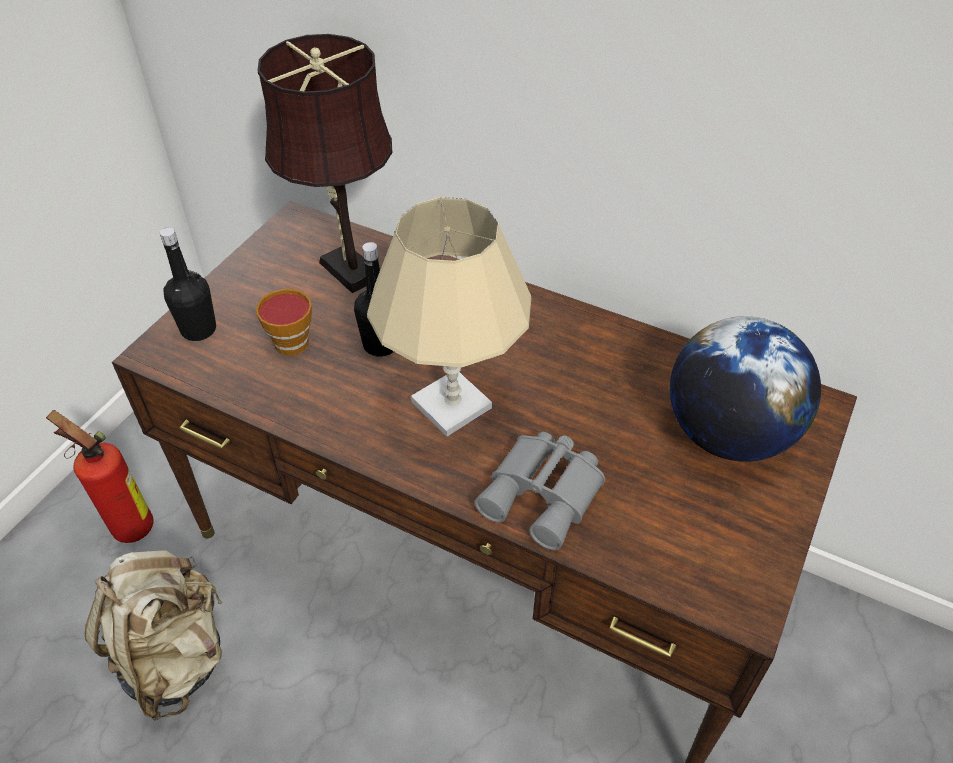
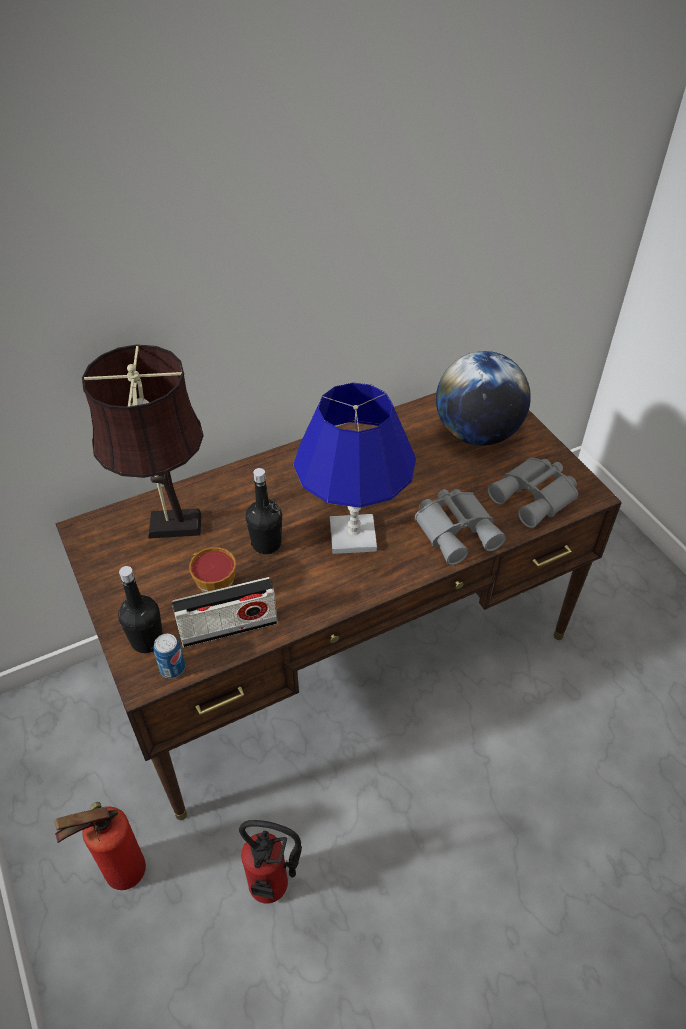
camera: 55 degrees left, 0 degrees up
(175, 657) = (274, 890): beige backpack -> fire extinguisher
(178, 364) = (172, 668): none -> can
(252, 376) = (229, 628): none -> radio
(452, 405) = (353, 535): beige table lamp -> blue table lamp
(678, 549) = (535, 497): none -> grey binoculars

